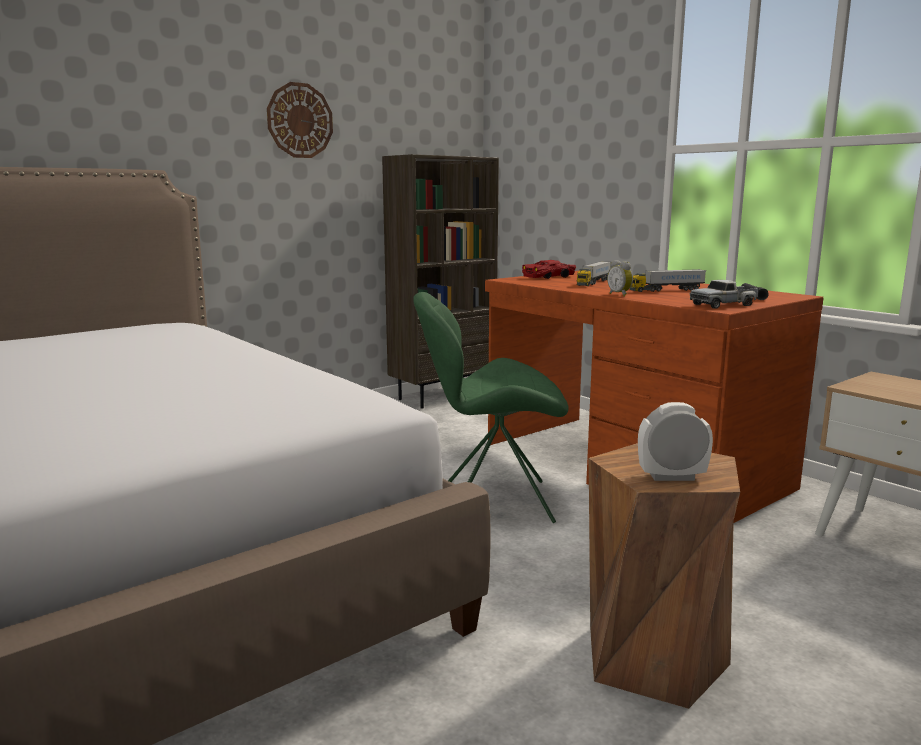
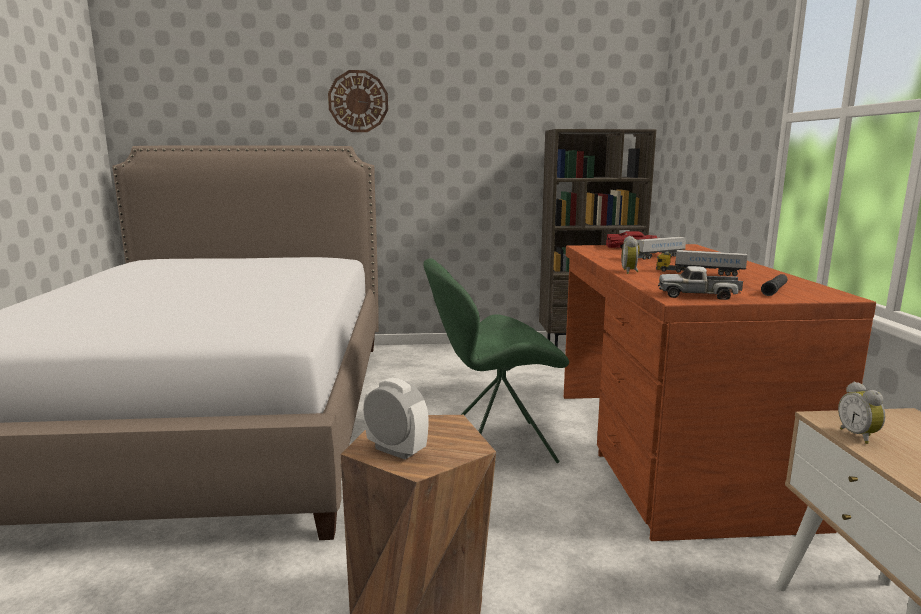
camera: 35 degrees right, 0 degrees up
(300, 120) = (470, 103): wall clock -> wall clock (358, 101)
(492, 501) = (495, 446): green chair -> green chair turned 45 degrees counterclockwise
(885, 392) = (859, 436): none -> alarm clock

